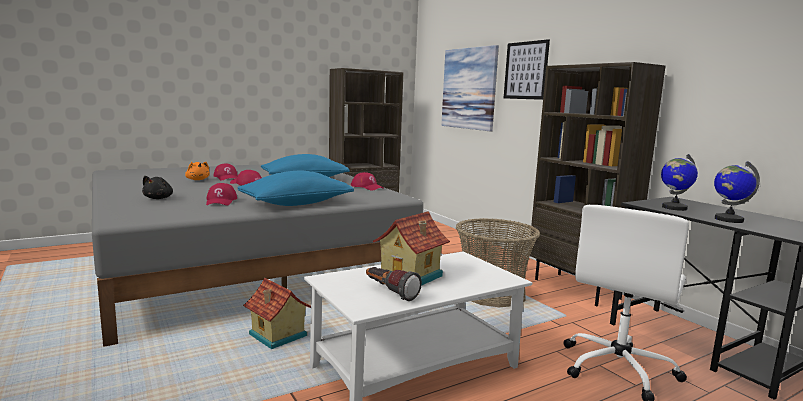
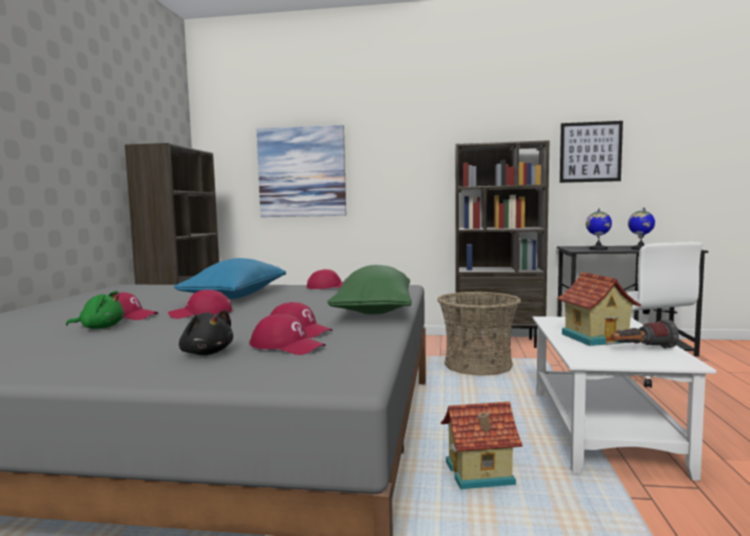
camera: 50 degrees left, 5 degrees down
(183, 205) = (287, 346): none -> red cap
(197, 180) = (100, 328): orange plush toy -> green plush toy
(296, 204) = (374, 311): blue pillow -> green pillow
(525, 70) = (386, 151): picture -> picture (590, 152)

